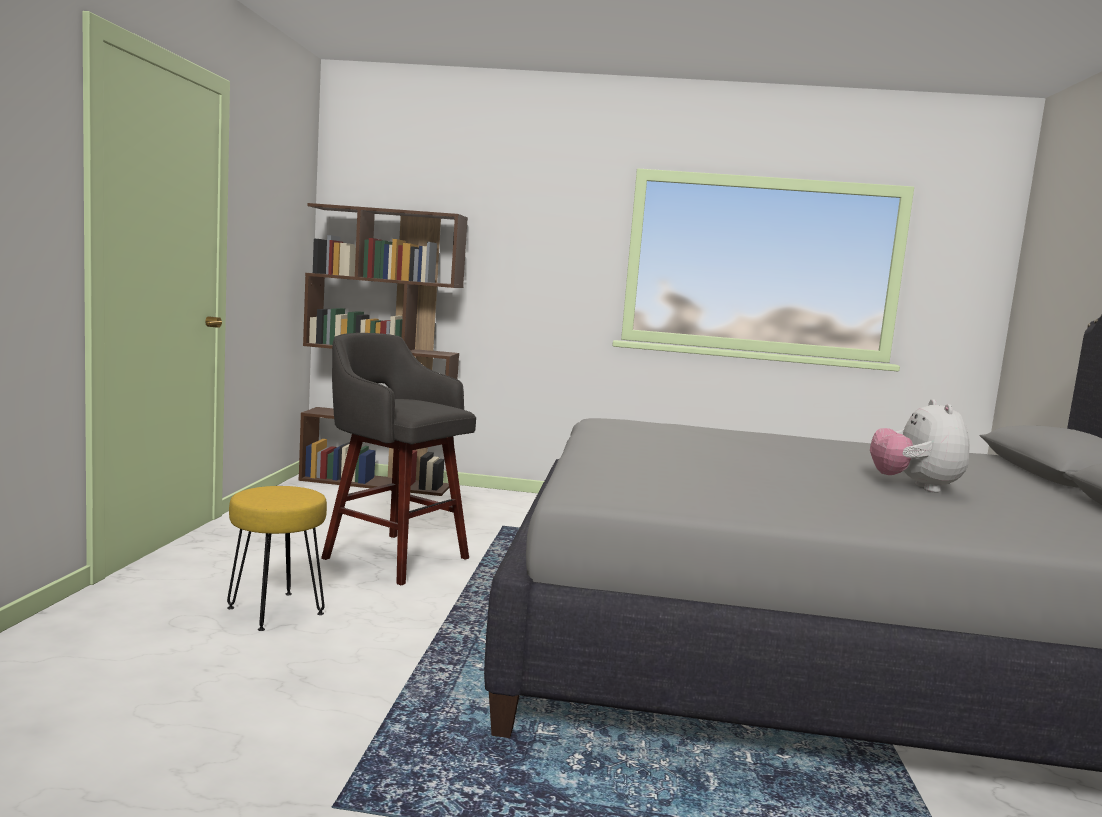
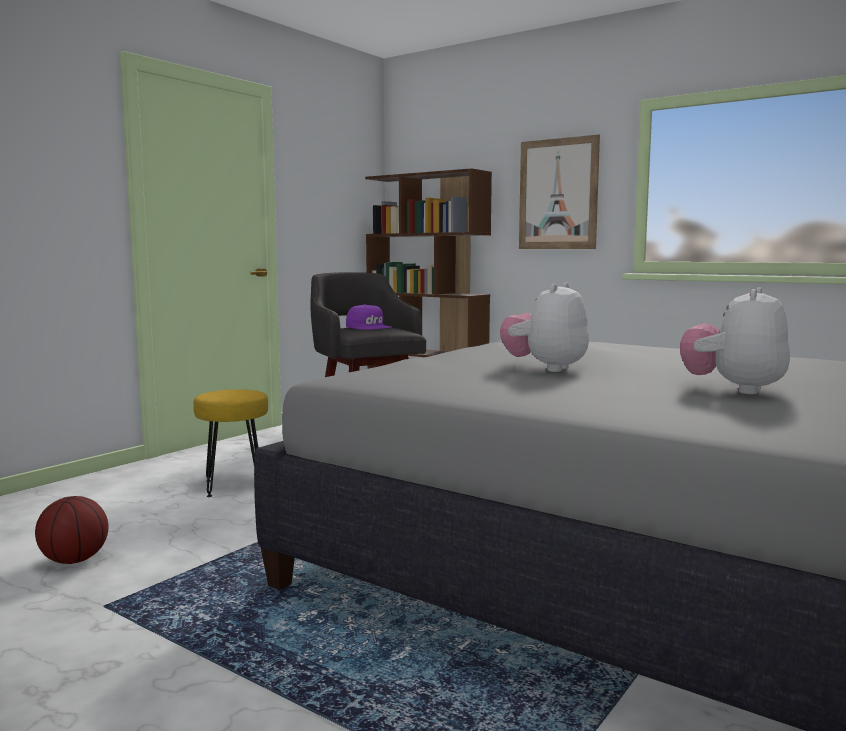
camera: 30 degrees right, 0 degrees up
(198, 754) = (74, 560): none -> basketball
(407, 402) = (369, 327): none -> purple cap
(543, 251) = (558, 194): none -> picture
(725, 466) = (546, 368): none -> plush toy

